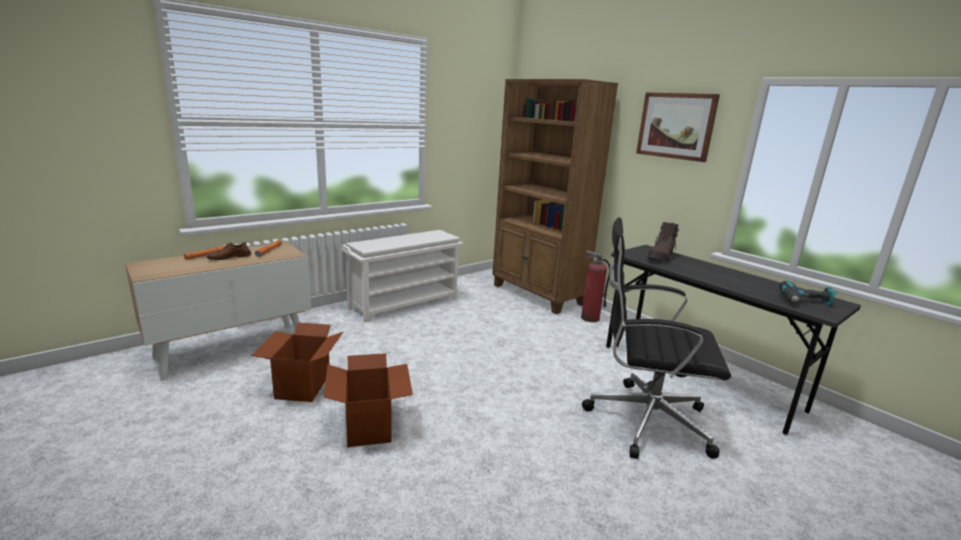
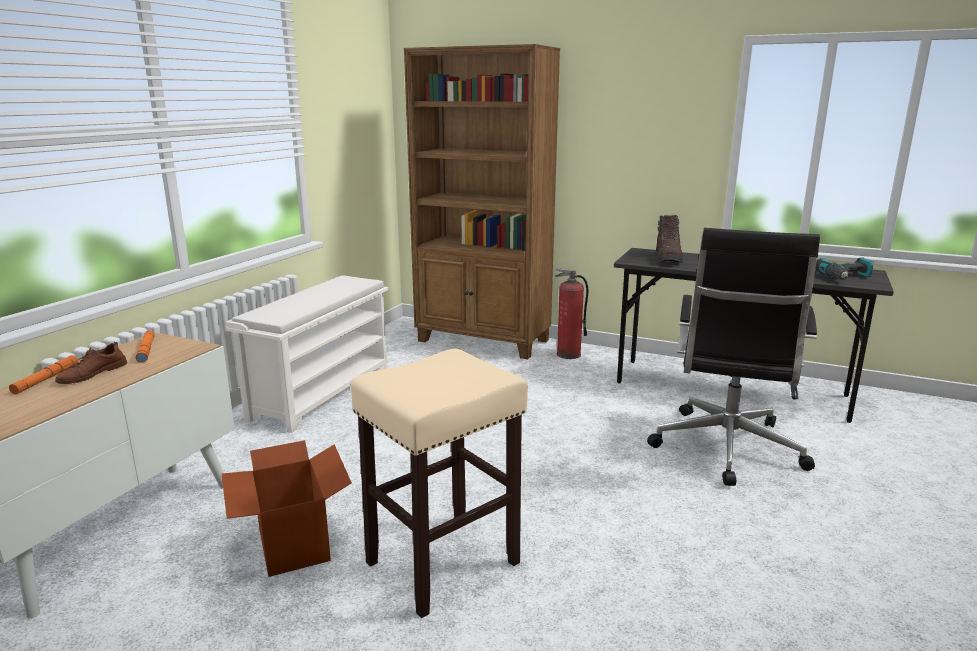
camera: 25 degrees left, 0 degrees up
(370, 426) = (444, 562): cardboard box -> beige stool
(644, 420) = (726, 449): black office chair -> black office chair turned 60 degrees counterclockwise
(676, 126) = (644, 98): picture -> none

